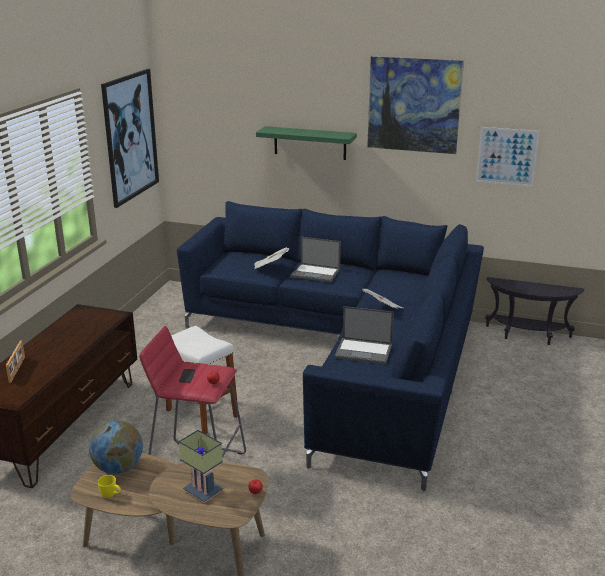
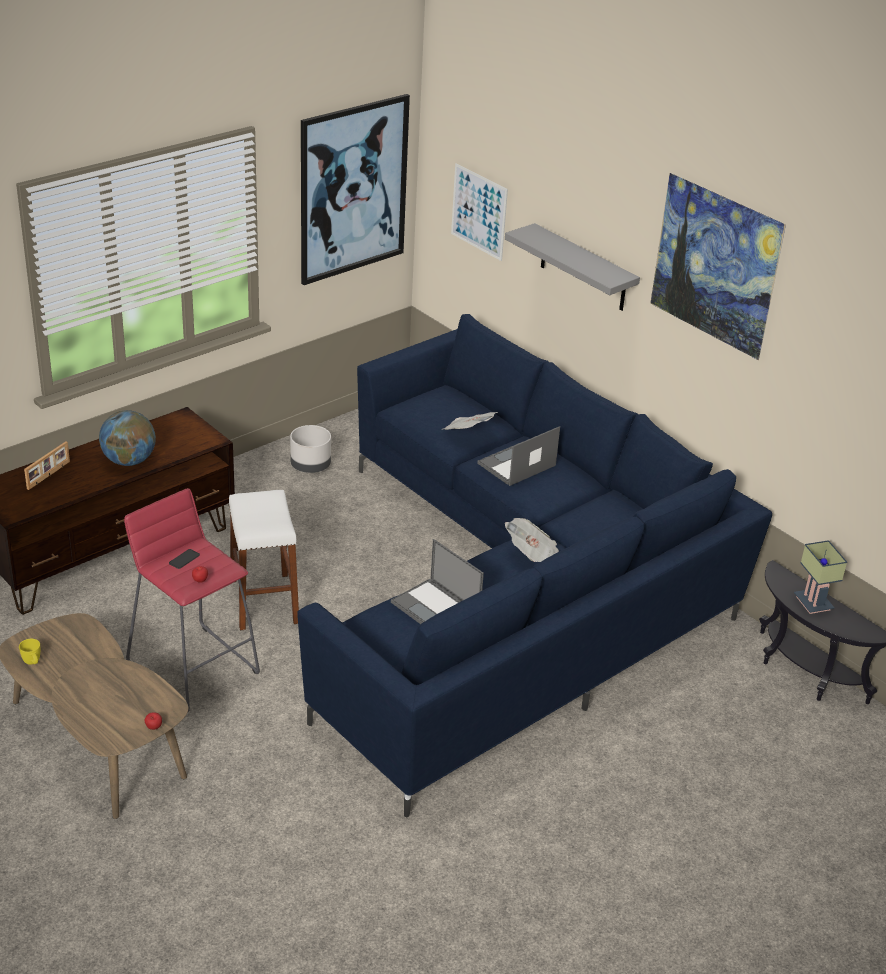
camera: 30 degrees right, 10 degrees up
(118, 468) = (67, 635): globe -> globe (129, 461)
(152, 334) = (311, 466): none -> grey planter
(201, 491) = (106, 700): table lamp -> table lamp (811, 602)
(310, 143) = (583, 268): green shelf -> grey shelf
(316, 273) = (516, 465): laptop -> laptop turned 90 degrees clockwise
(507, 156) = (824, 392): picture -> picture (479, 212)

